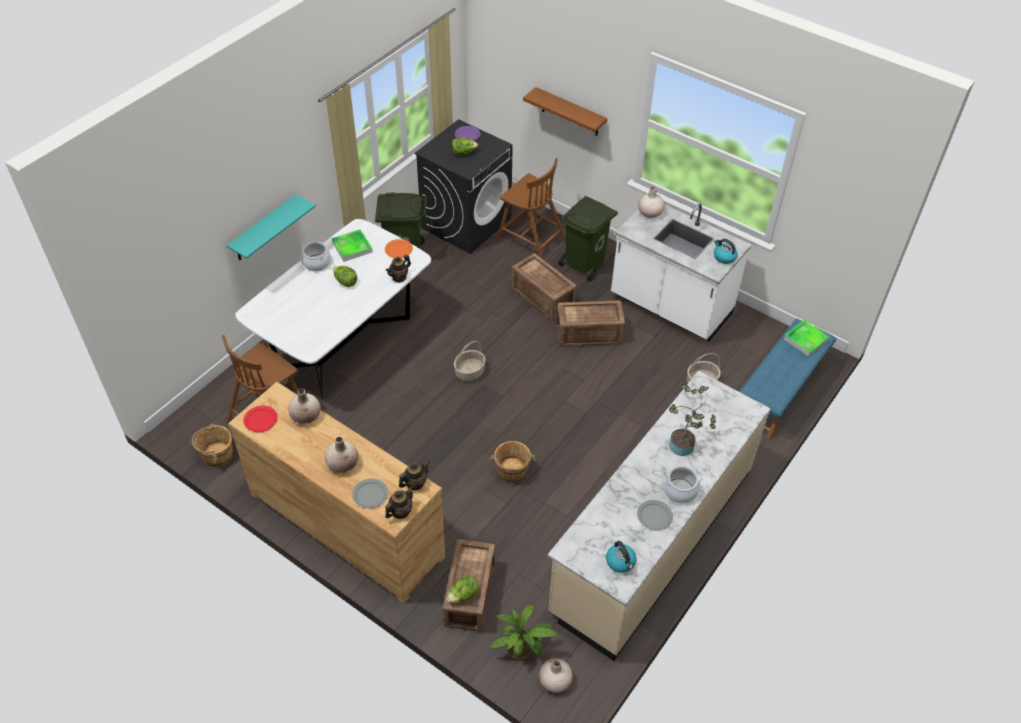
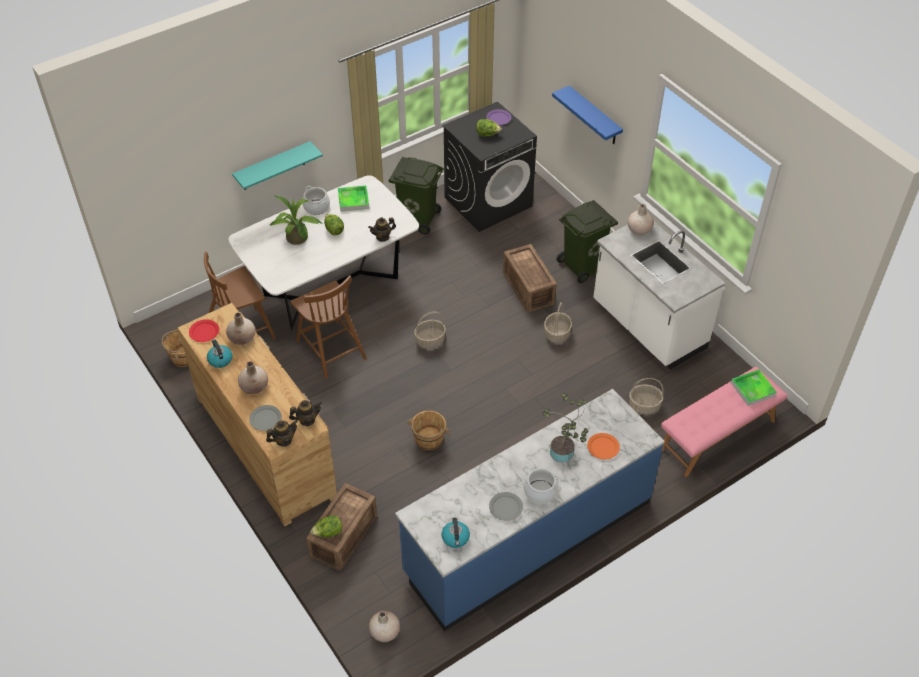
camera: 20 degrees right, 0 degrees up
(399, 250) = (393, 212): orange plate -> orange plate (603, 447)
(522, 649) = (368, 596): potted plant -> potted plant (299, 239)
(530, 239) = (542, 231): brown chair -> brown chair (330, 348)
(570, 112) = (594, 116): brown shelf -> blue shelf
(590, 335) = (557, 334): crate -> basket
(651, 540) = (528, 537): beige counter -> blue counter
(724, 257) = (691, 288): kettle -> kettle (220, 359)
(780, 393) = (718, 436): blue bench -> pink bench

